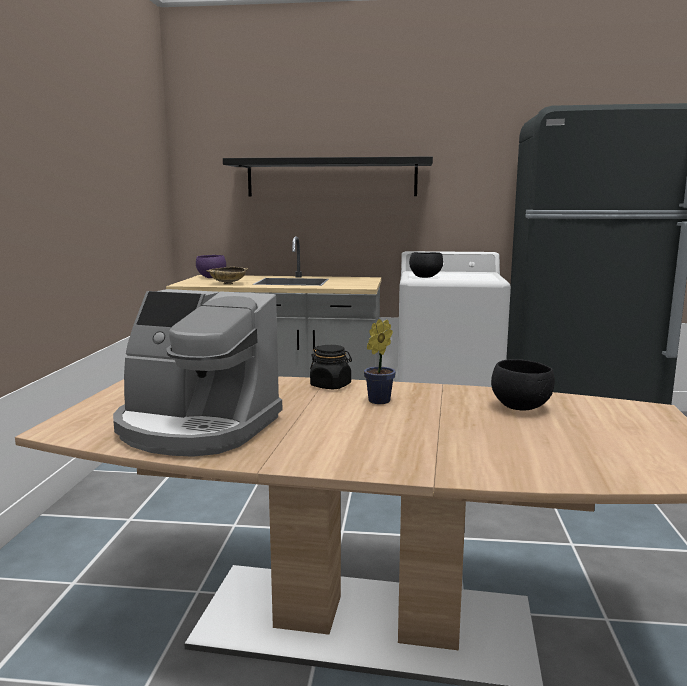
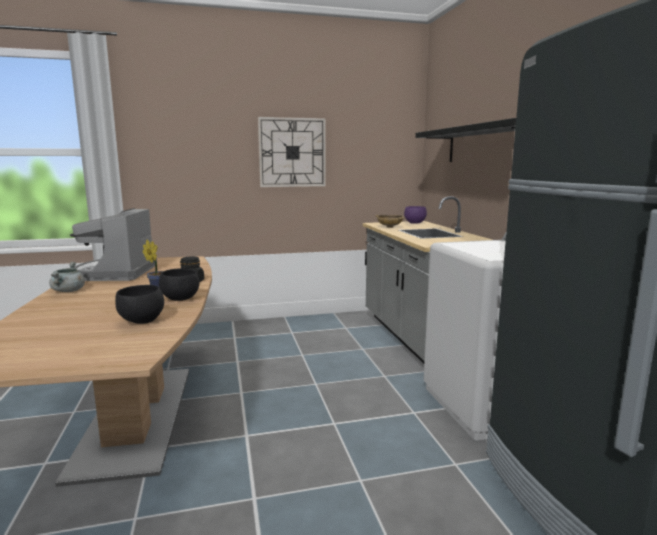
camera: 70 degrees right, 0 degrees up
(77, 178) = (292, 152): none -> wall clock
(315, 455) = (68, 291): none -> grey cooking pot
(425, 277) = (464, 244): black bowl -> black bowl (181, 299)

